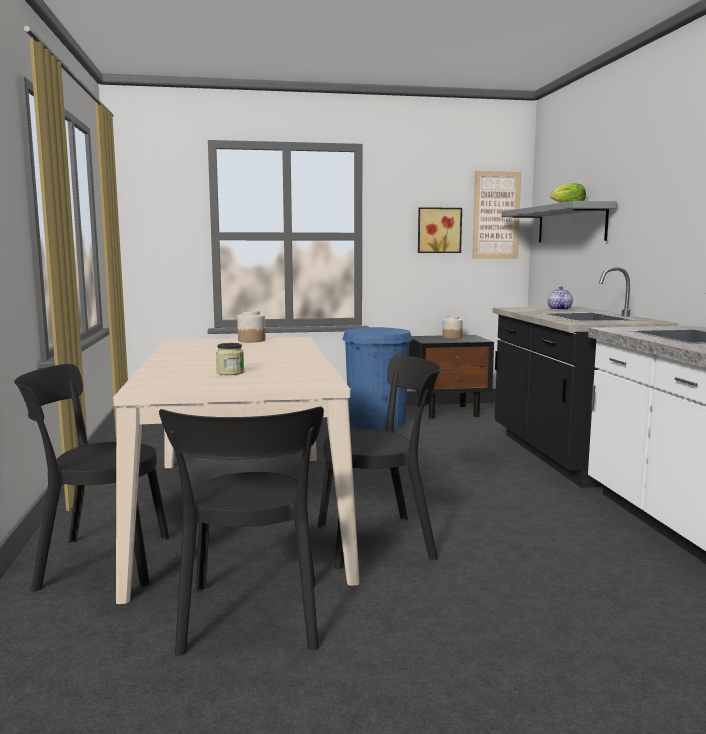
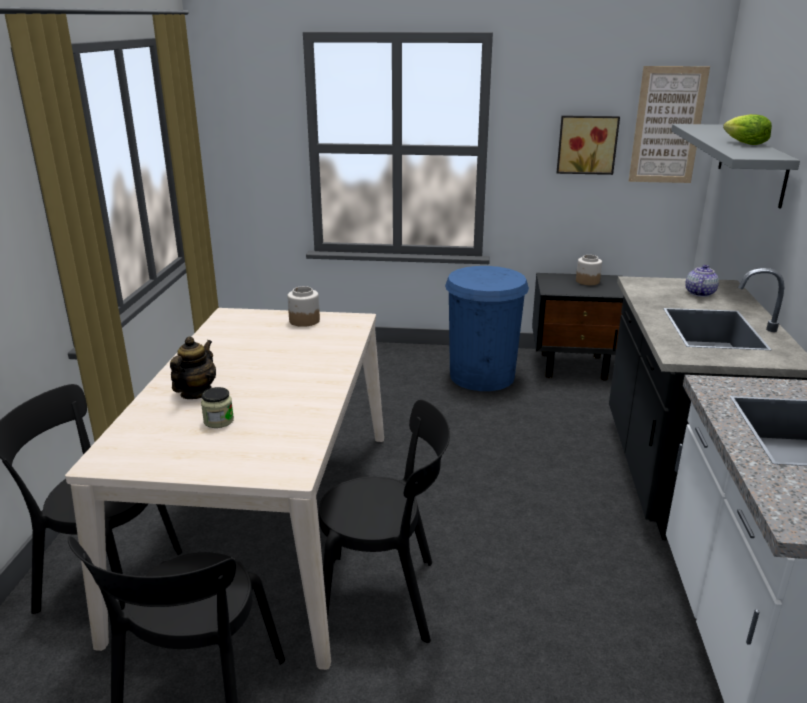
camera: 15 degrees right, 15 degrees up
(193, 365) = (196, 393): none -> teapot

